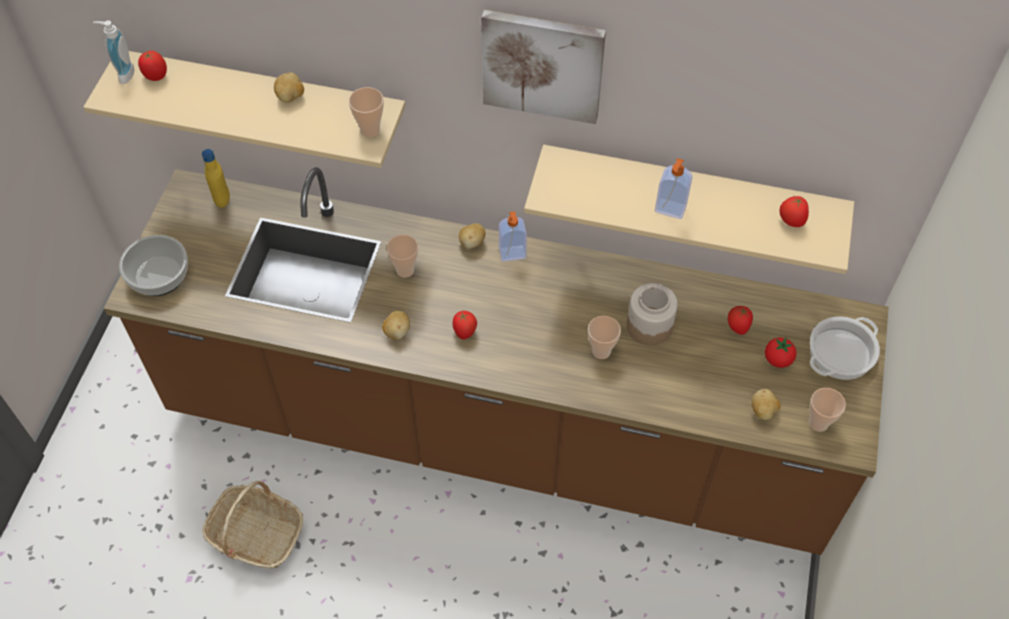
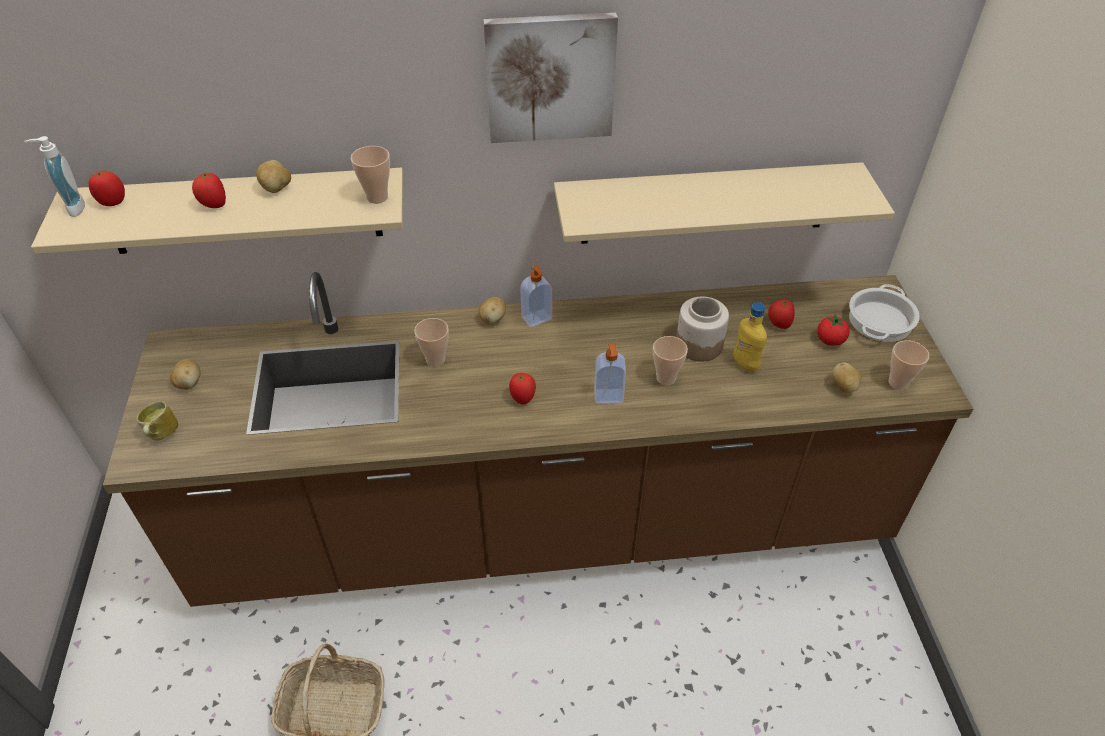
camera: 20 degrees left, 10 degrees down
(159, 276) = (161, 435): bowl -> mug
(222, 199) = (211, 345): yellow bottle -> yellow bottle (745, 364)
(397, 332) = (452, 417): potato -> potato (189, 383)
(670, 209) = (706, 204): soap dispenser -> soap dispenser (608, 397)
(791, 221) = (820, 188): tomato -> tomato (214, 205)

